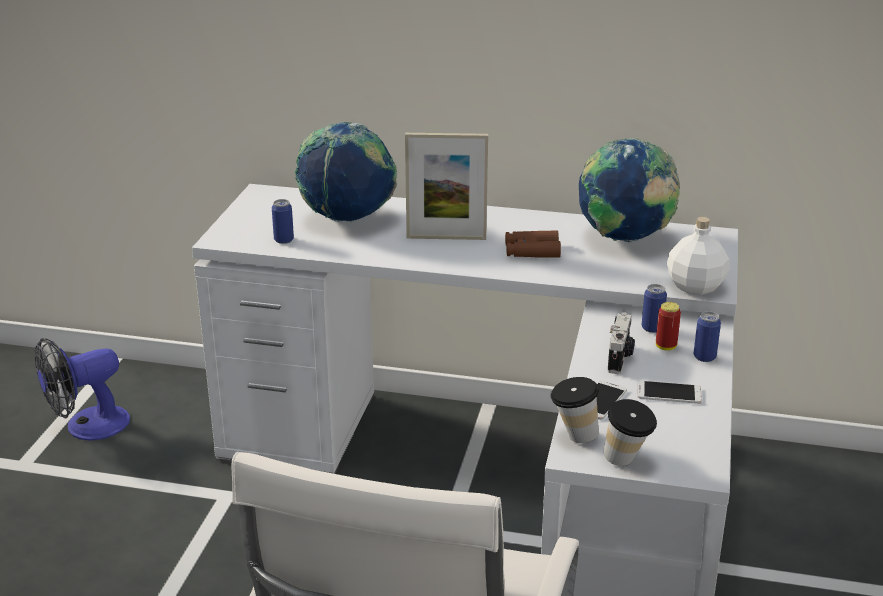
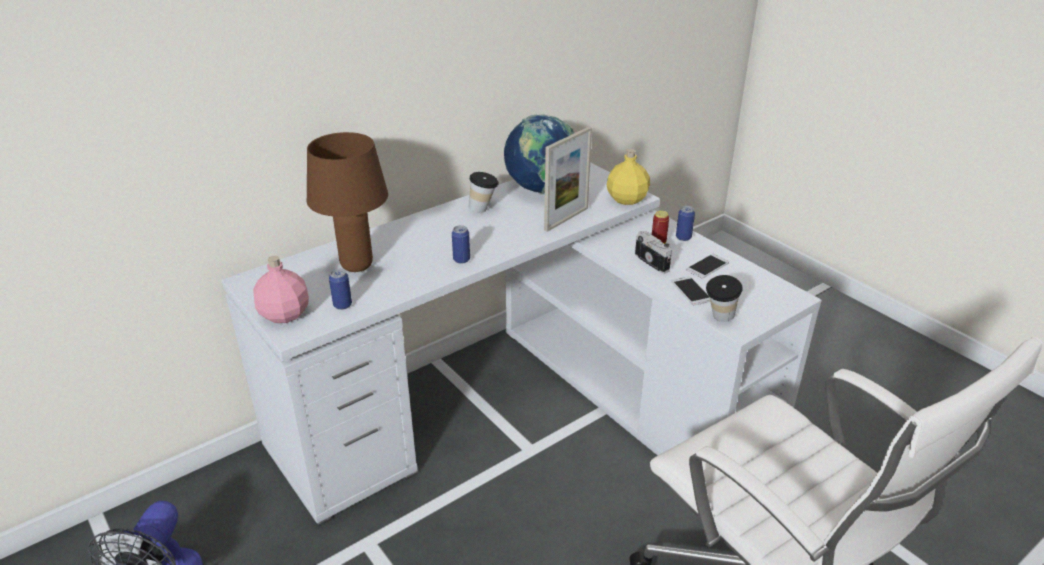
camera: 50 degrees left, 5 degrees up
(239, 225) = (285, 314): none -> pink bottle
(347, 219) = (356, 265): globe -> brown table lamp
(446, 238) = (446, 243): picture frame -> picture frame (566, 219)
(532, 251) = (511, 224): brown binoculars -> none
(626, 462) = (763, 315): cup -> cup (483, 209)
(652, 328) = (633, 236): can -> can (461, 259)
(696, 287) = (627, 199): white bottle -> yellow bottle

